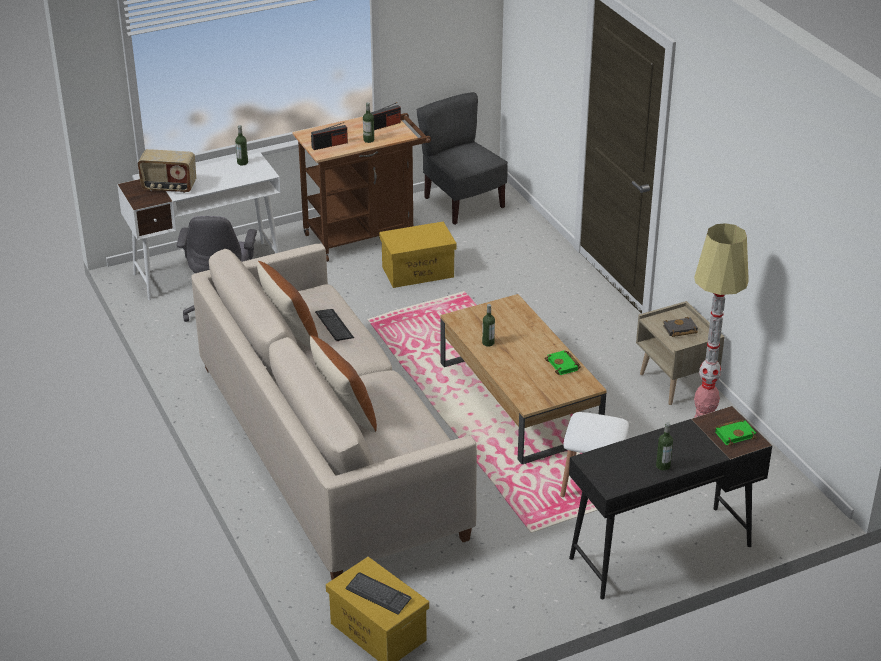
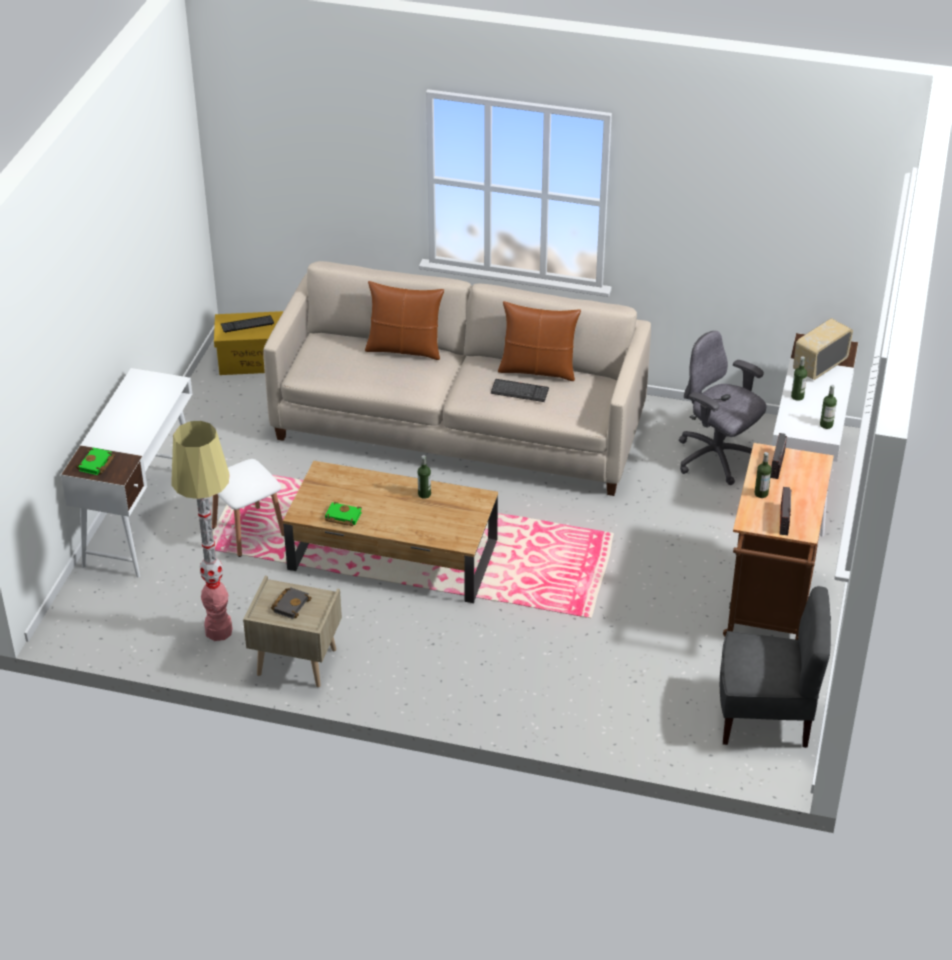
camera: 130 degrees right, 5 degrees up
(418, 271) = (660, 608): yellow storage box -> none
(659, 552) = (142, 518): black desk -> white desk
(663, 466) = (120, 410): bottle -> bottle (797, 396)

